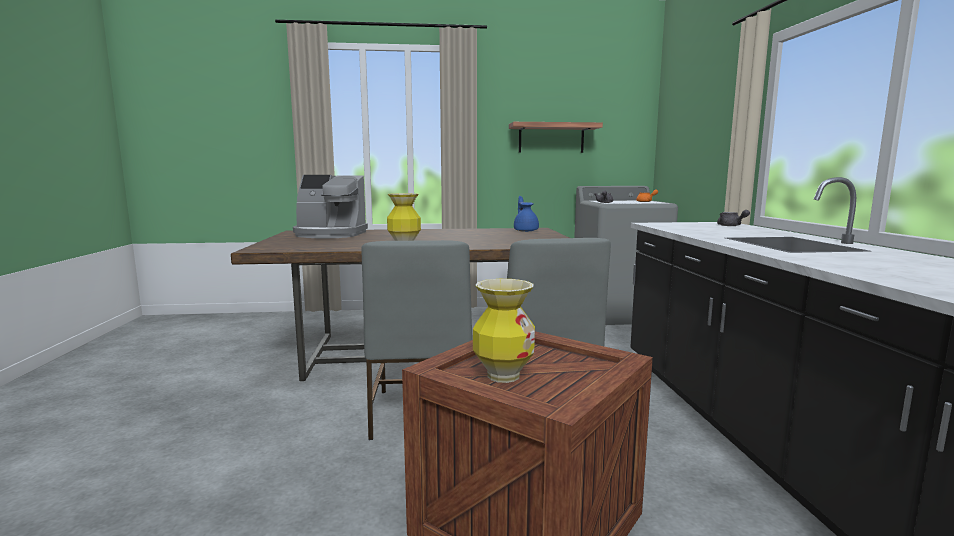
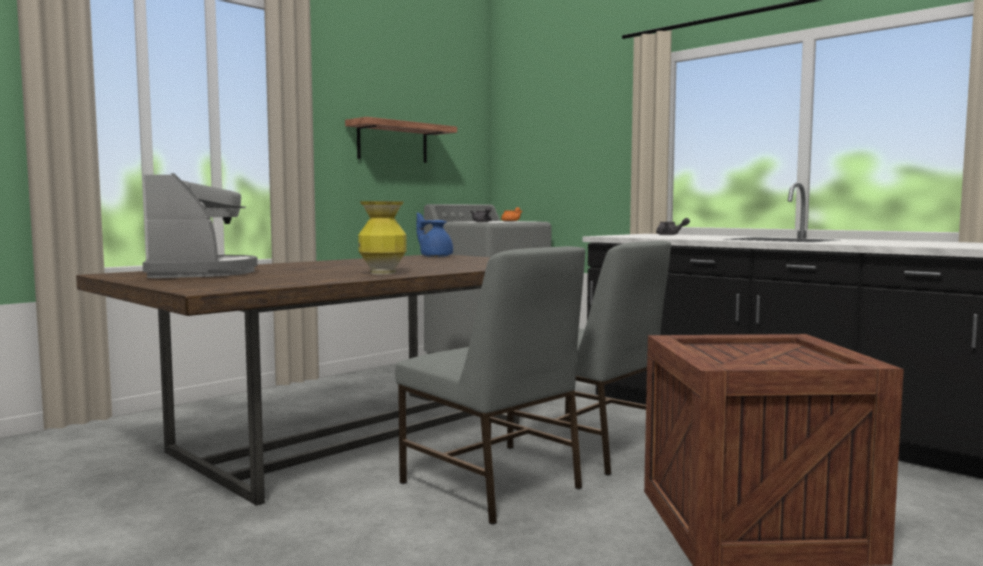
camera: 40 degrees left, 5 degrees down
(330, 234) = (199, 273): coffee machine -> coffee machine turned 75 degrees counterclockwise
(503, 376) = (762, 362): vase -> none

